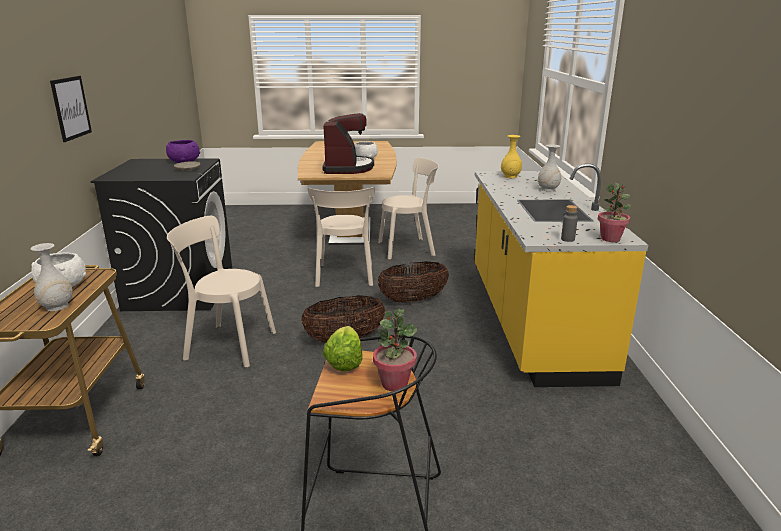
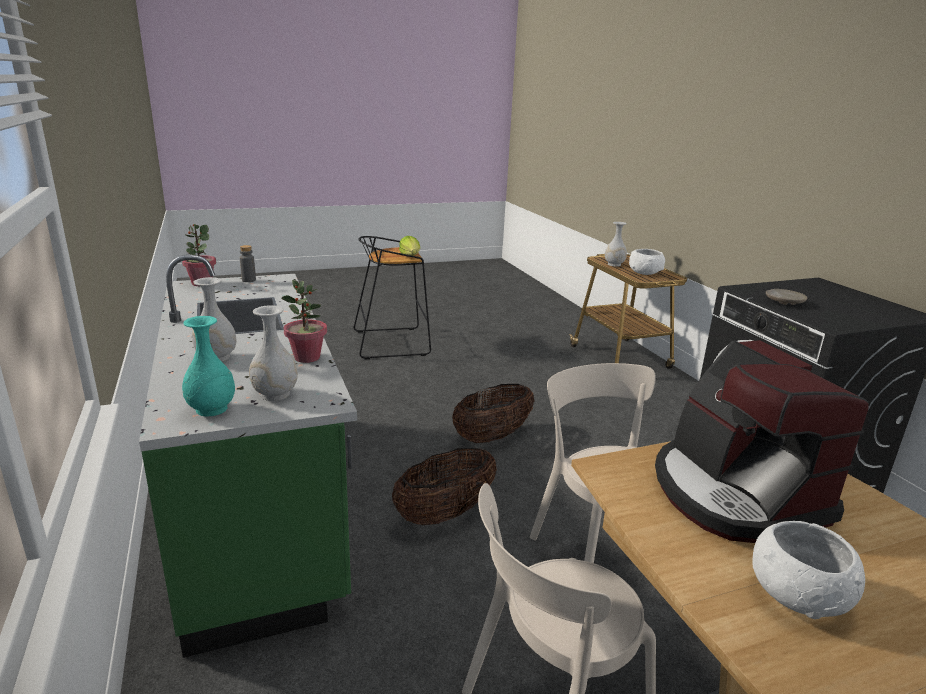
camera: 160 degrees right, 0 degrees up
(71, 108) = (839, 187): picture -> none
(184, 161) = (851, 319): purple bowl -> none
(227, 344) = (602, 414): beige chair -> none
(394, 384) = (379, 254): potted plant -> potted plant (307, 357)
(510, 176) = (275, 394): yellow vase -> white vase
(531, 320) = (259, 503): yellow counter -> green counter
(535, 175) = (212, 409): none -> turquoise vase

